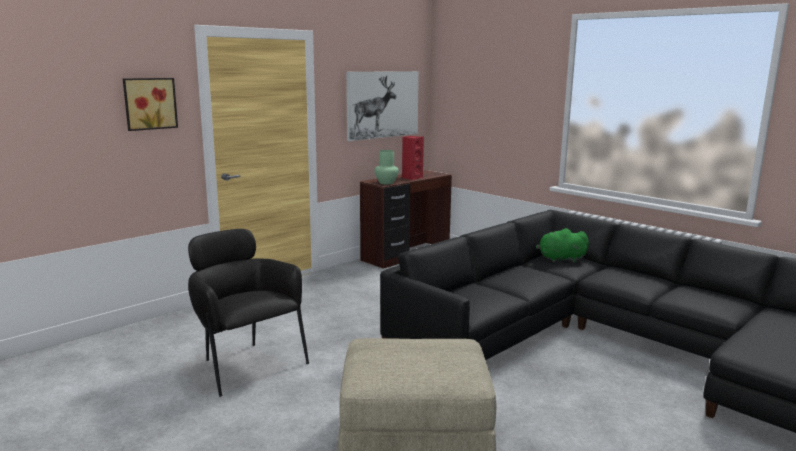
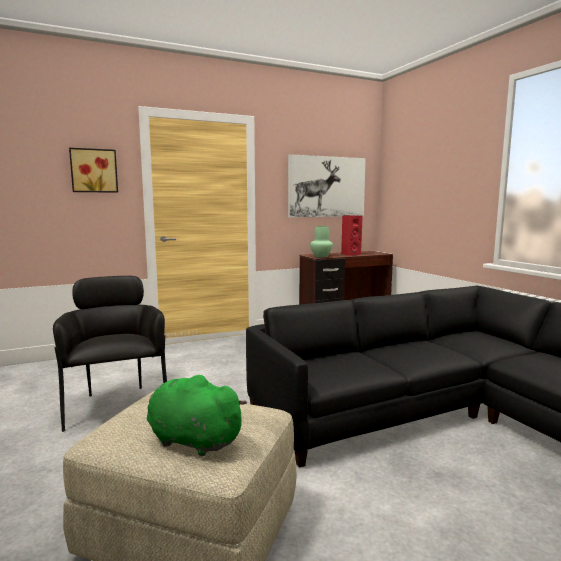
camera: 20 degrees right, 5 degrees down
(559, 259) = (476, 338): green plush toy -> green plush toy (191, 440)

